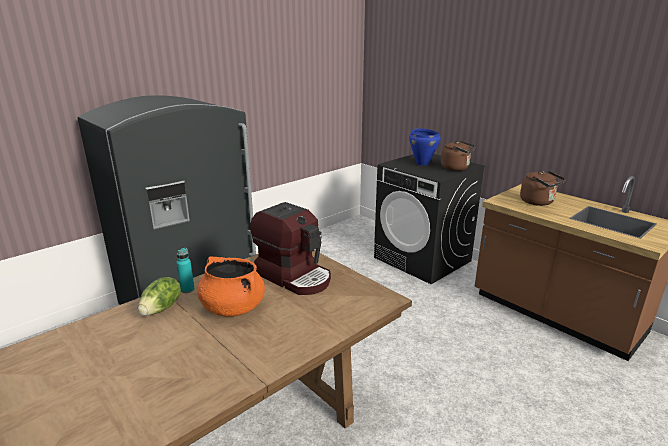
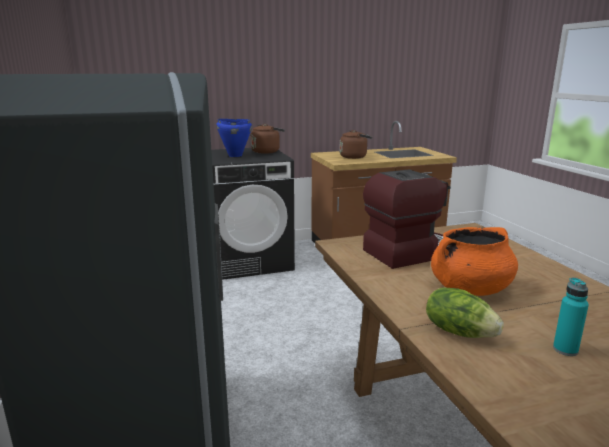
camera: 65 degrees left, 5 degrees down
(187, 289) = (411, 311): turquoise bottle -> turquoise bottle (565, 349)

